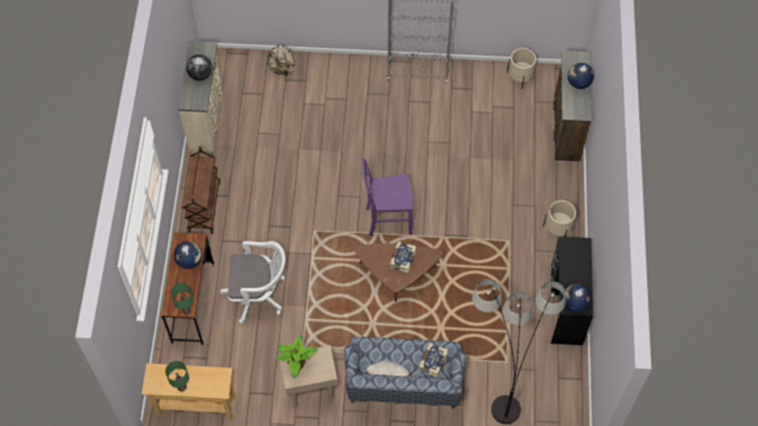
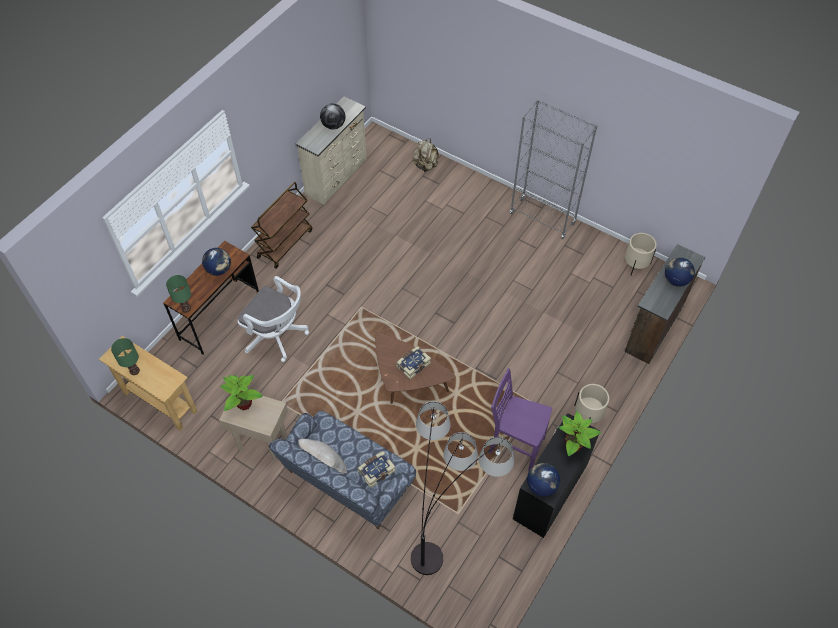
camera: 30 degrees right, 5 degrees down
(387, 220) = (431, 329): purple chair -> purple chair (515, 445)
(579, 260) = (573, 446): none -> potted plant

